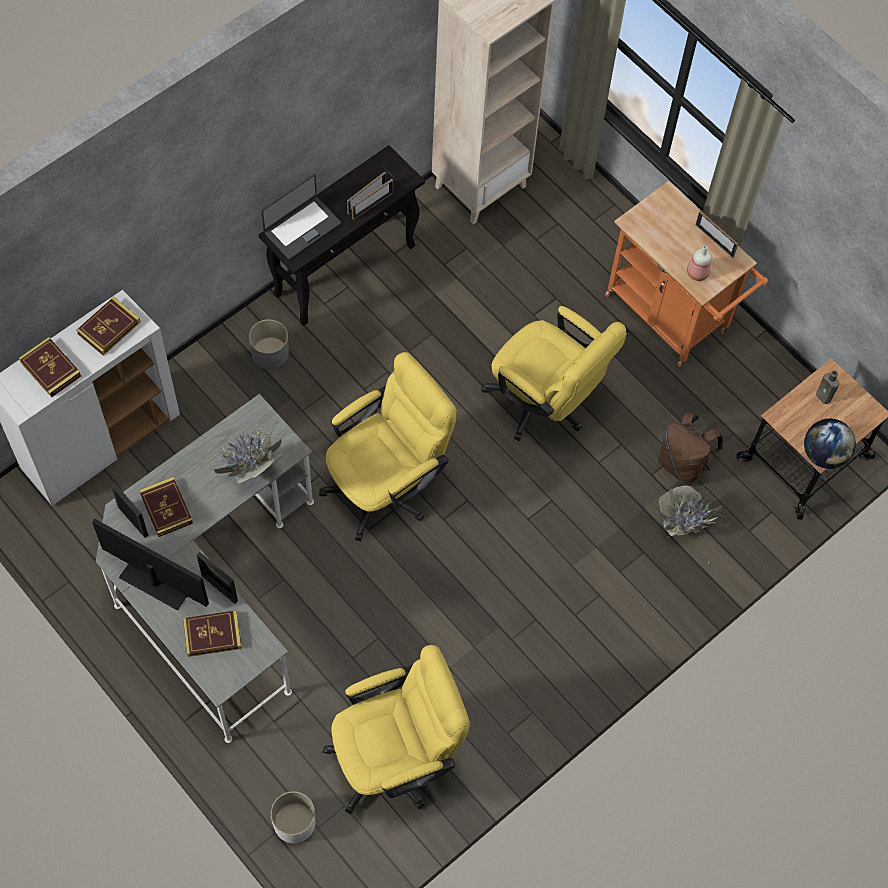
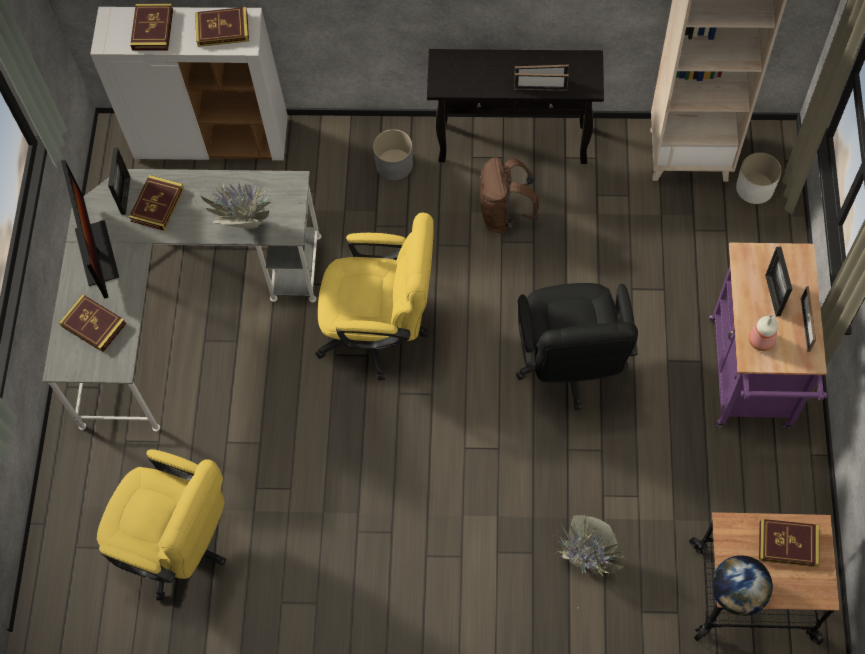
camera: 50 degrees right, 0 degrees up
(219, 588) = (133, 294): picture frame -> picture frame (772, 295)
(294, 823) = (64, 529): white planter -> white planter (754, 188)
(301, 227) = (467, 66): laptop -> none
(545, 404) = (569, 367): yellow office chair -> black office chair
(672, 318) = (750, 381): orange cart -> purple cart
(683, 464) = (639, 509): brown backpack -> brown backpack (505, 215)
(824, 397) = (788, 544): brown bottle -> book

